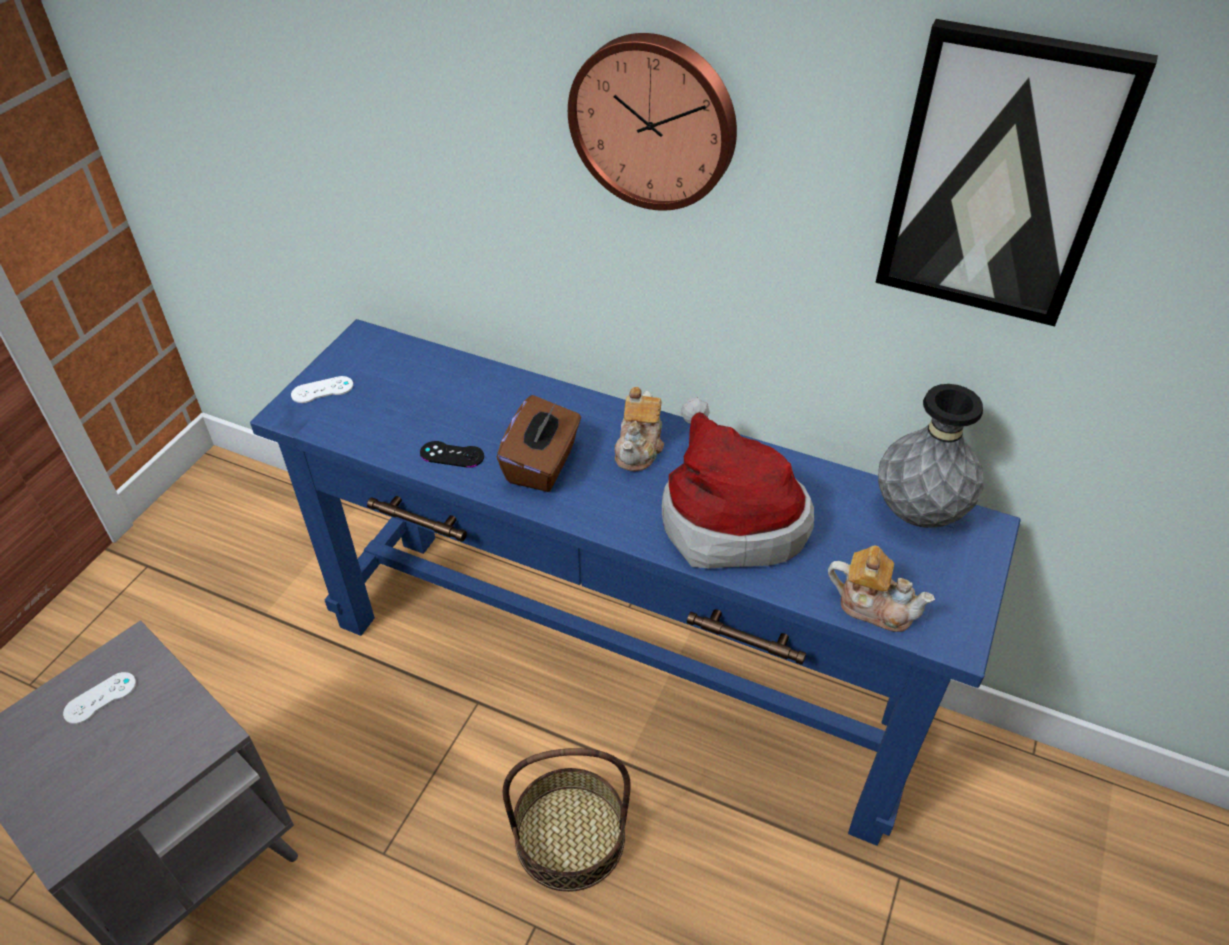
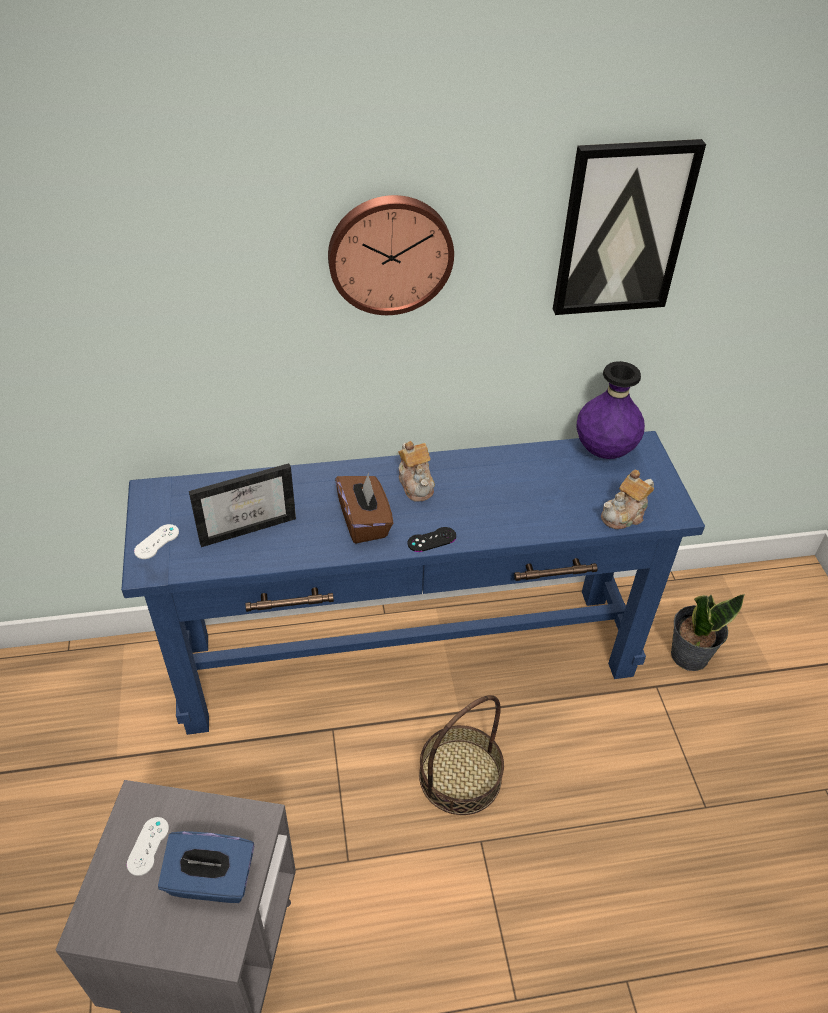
camera: 35 degrees left, 0 degrees up
(118, 769) = (211, 881): none -> blue tissue box
(422, 411) = (247, 524): none -> picture frame
(452, 455) = (298, 543): black game controller -> black game controller (432, 540)
(727, 517) = (505, 502): hat -> none
(874, 606) = (624, 515): teapot -> teapot turned 150 degrees clockwise
(919, 513) = (604, 451): grey vase -> purple vase
(978, 862) = (689, 654): none -> potted plant

